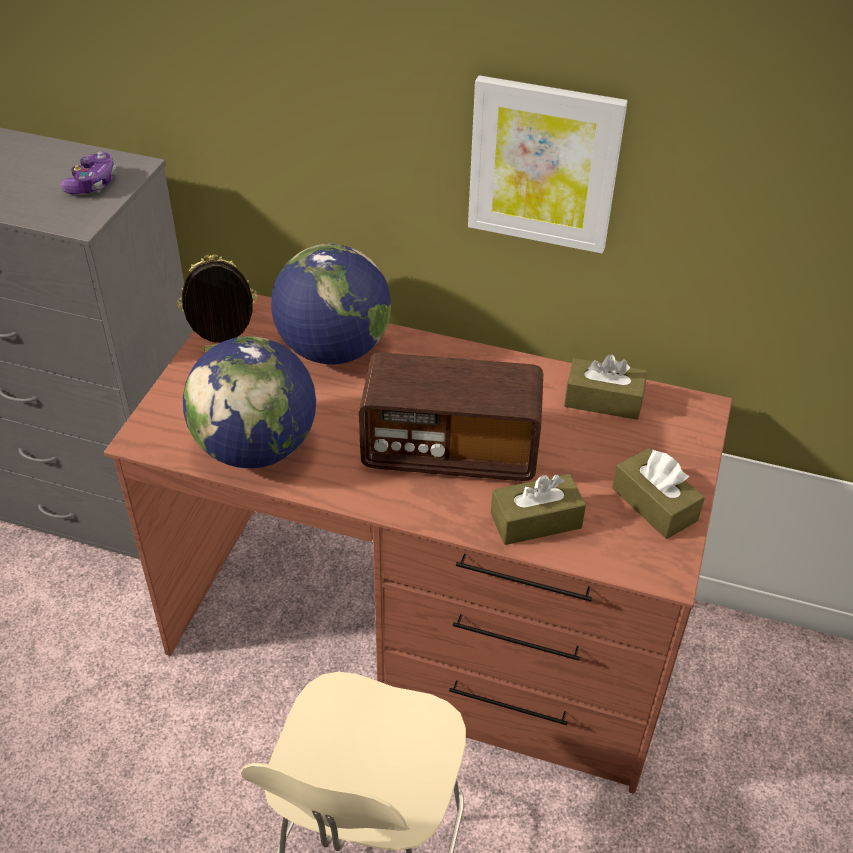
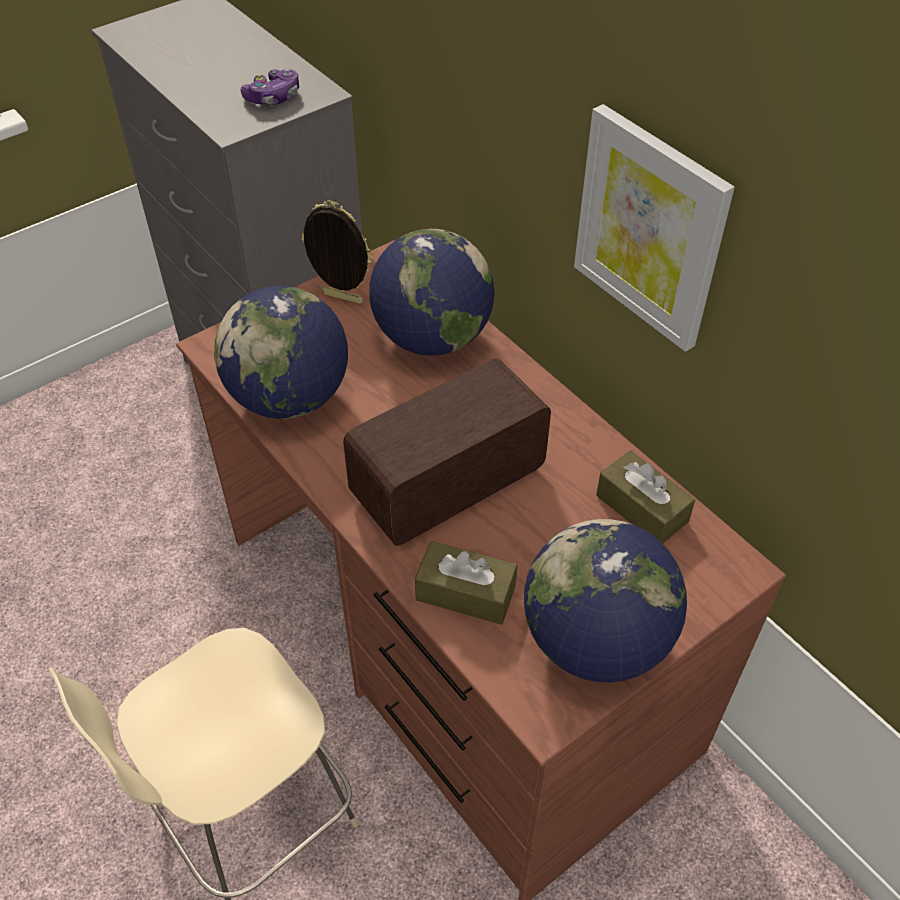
camera: 35 degrees right, 5 degrees up
(450, 451) = (448, 484): radio -> radio turned 105 degrees clockwise
(654, 504) = (595, 641): brown tissue box -> globe

